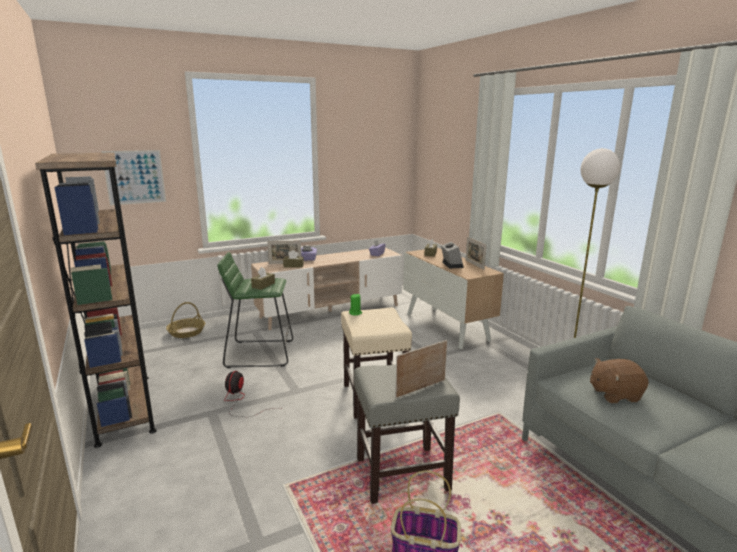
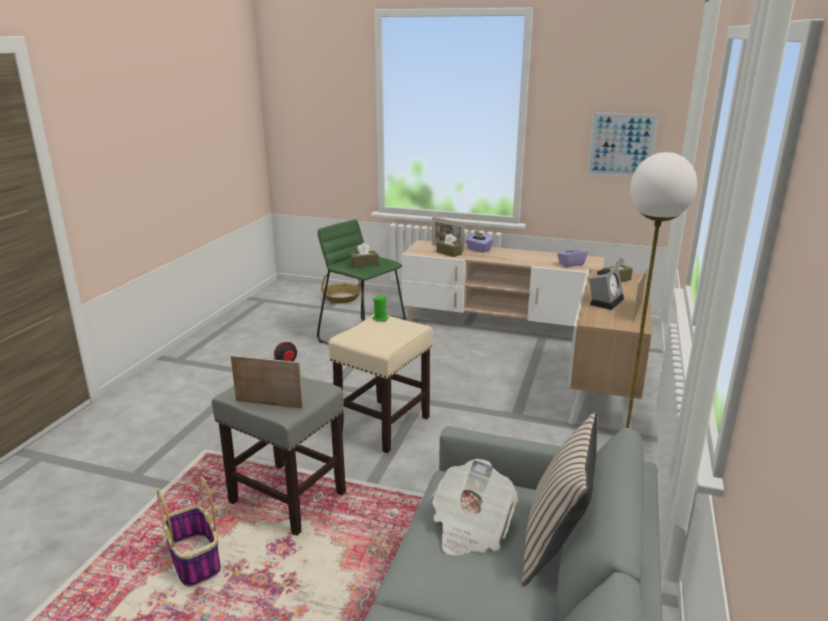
camera: 45 degrees right, 5 degrees up
(124, 408) = (213, 342): brown bookcase -> none
(135, 177) = (320, 125): picture -> picture (621, 145)
(614, 394) = (470, 527): brown plush toy -> newspaper
(648, 380) = (555, 543): none -> beige pillow

